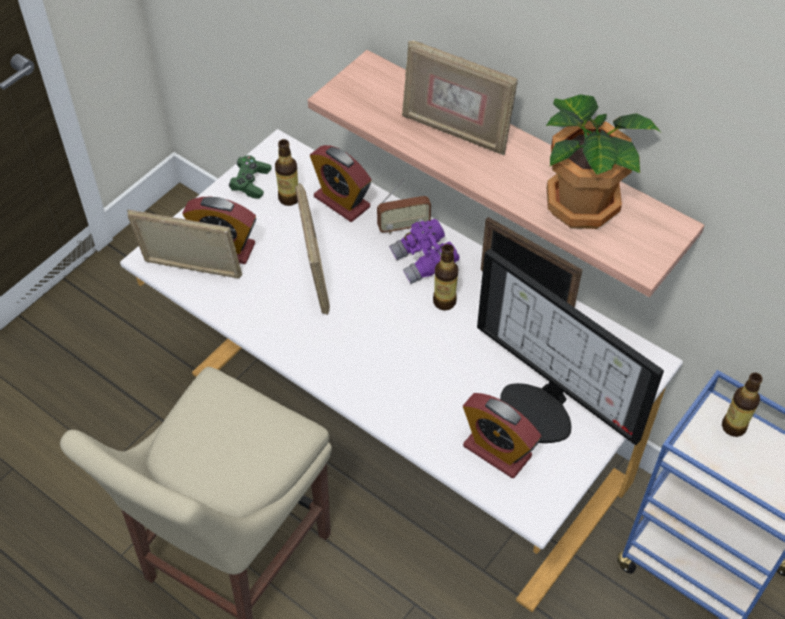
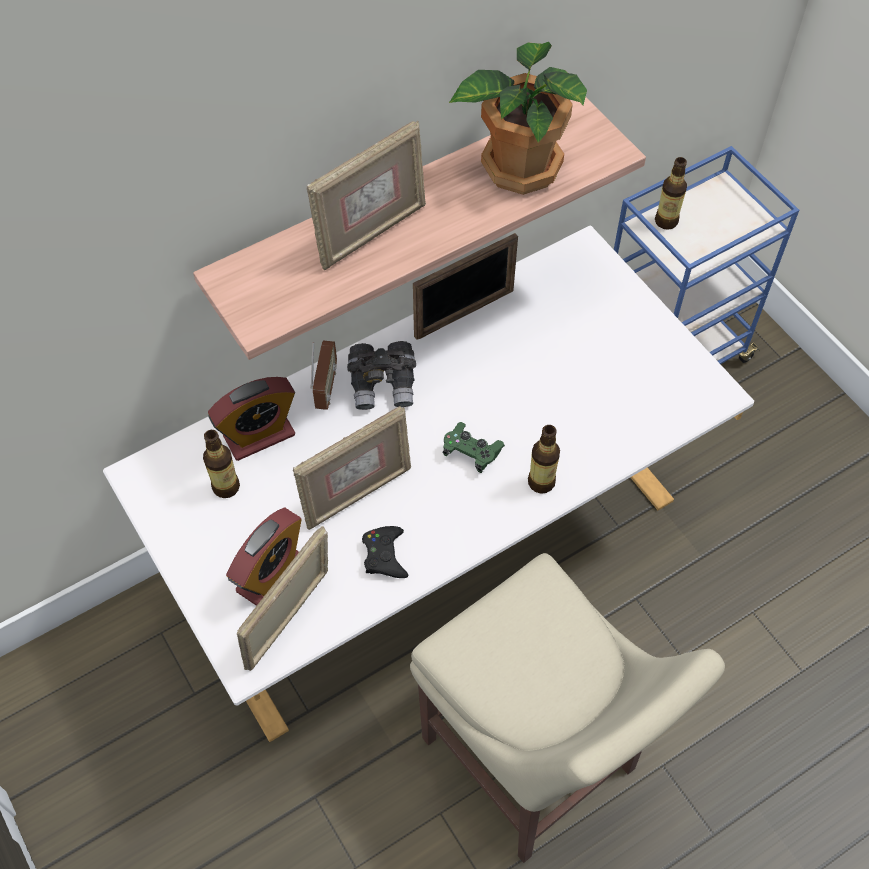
camera: 70 degrees left, 5 degrees up
(251, 183) = (180, 520): green game controller -> green game controller (471, 452)
(266, 310) = (384, 555): none -> black game controller
(314, 276) = (356, 494): picture frame -> picture frame turned 135 degrees clockwise
(424, 262) = (383, 385): purple binoculars -> grey binoculars
(444, 302) = (445, 384): bottle -> bottle (541, 482)
(497, 451) = (643, 400): alarm clock -> none
(541, 408) = (607, 349): monitor -> none

